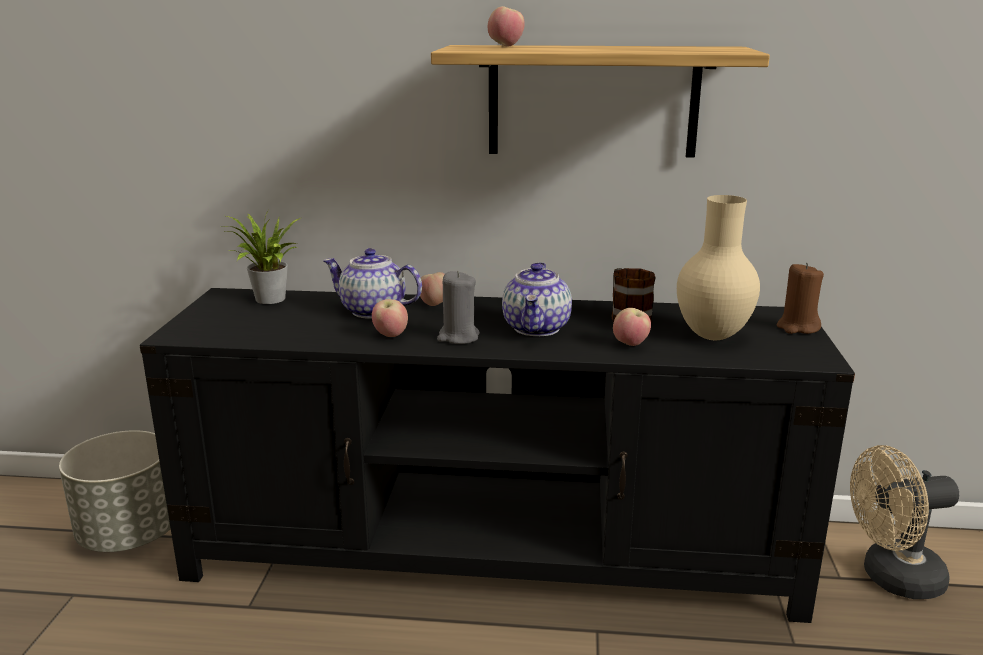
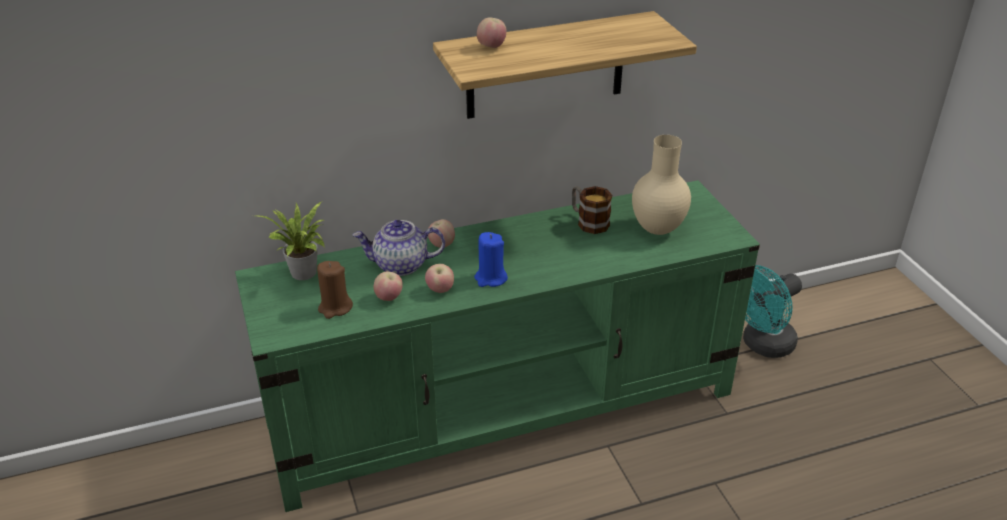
camera: 25 degrees left, 15 degrees up
(130, 534) = (206, 488): grey planter -> none
(458, 337) = (490, 278): grey candle -> blue candle
(494, 552) = (504, 408): black tv stand -> green tv stand
(537, 328) = (538, 253): teapot -> none
(630, 345) = (612, 254): apple -> apple (389, 298)
(797, 327) = (704, 205): brown candle -> brown candle (335, 308)
(891, 578) = (762, 345): beige fan -> turquoise fan

